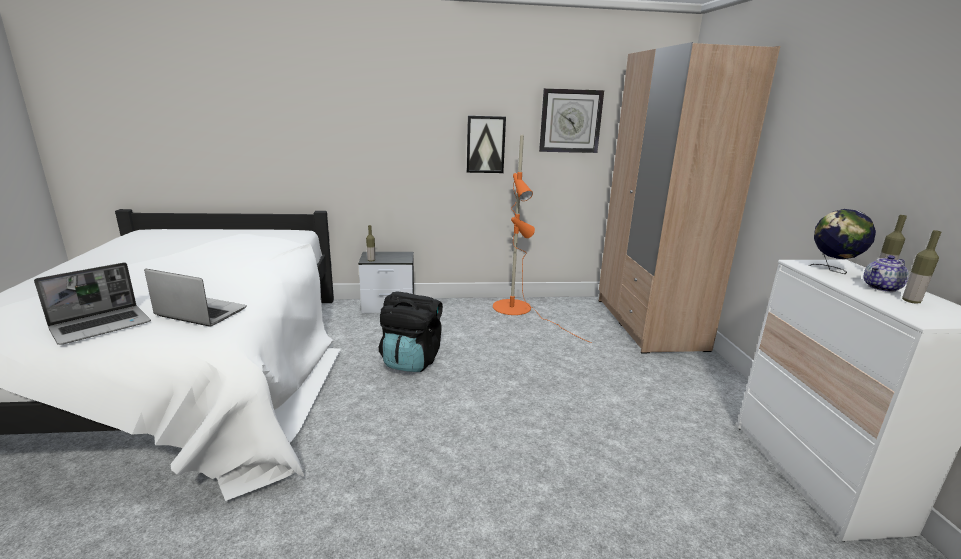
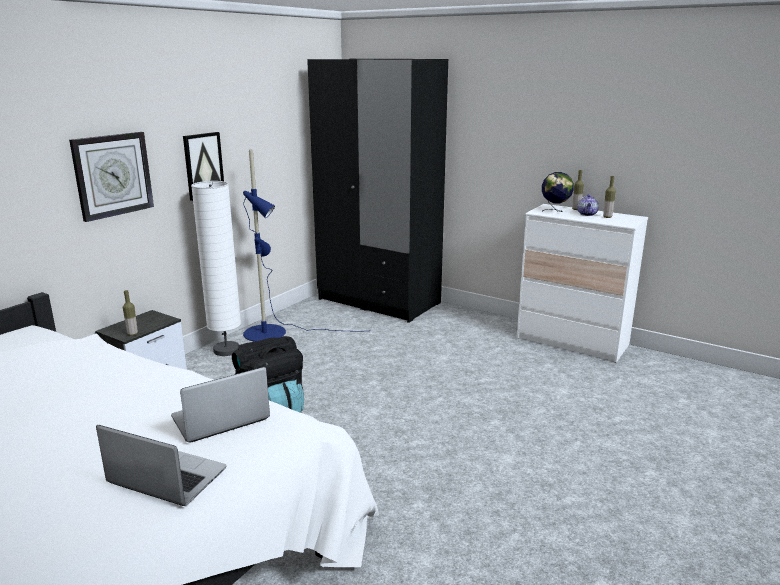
camera: 50 degrees left, 0 degrees up
(102, 325) = (165, 477): laptop -> laptop turned 60 degrees counterclockwise
(467, 307) = (226, 350): none -> white floor lamp
(518, 310) = (274, 333): orange floor lamp -> blue floor lamp
(570, 121) = (269, 128): wall clock -> wall clock (113, 175)
(648, 324) = (379, 301): beige wardrobe -> black wardrobe

